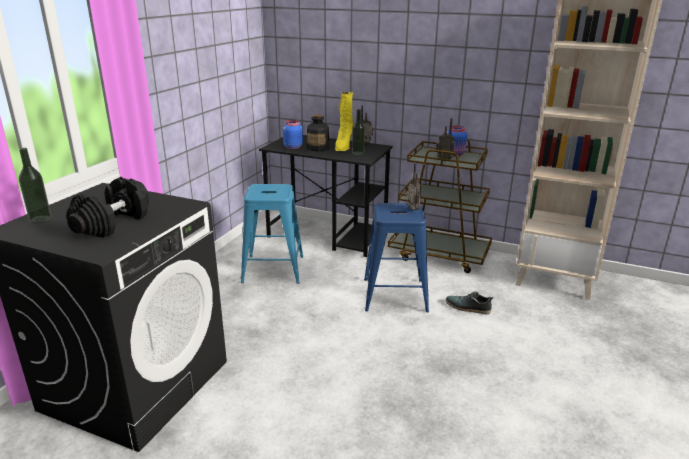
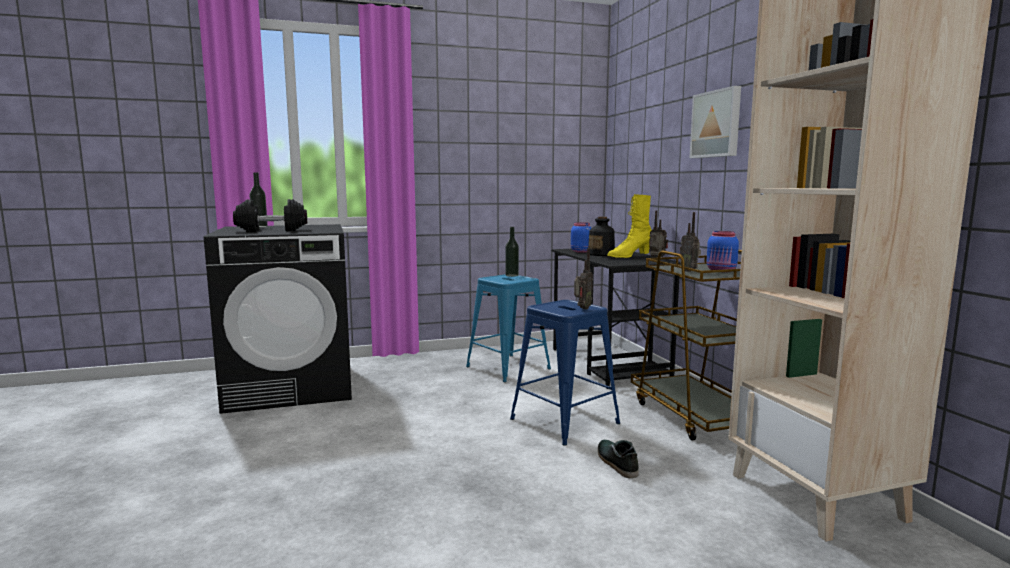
camera: 50 degrees right, 15 degrees down
(358, 153) = (625, 260): bottle -> bottle (512, 275)
(425, 40) = (717, 124): none -> picture

